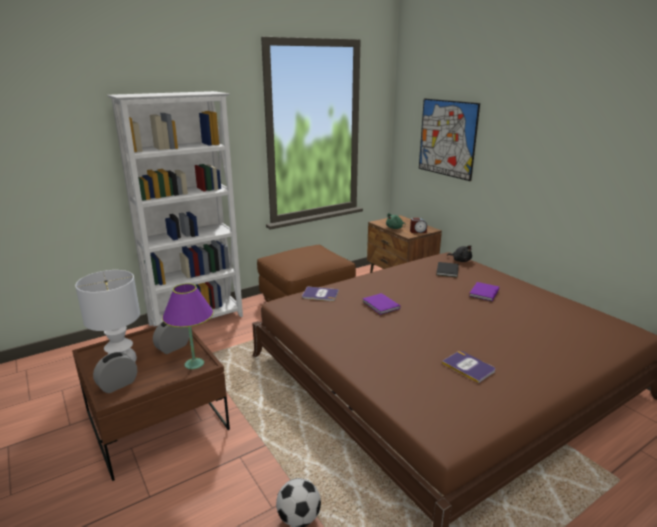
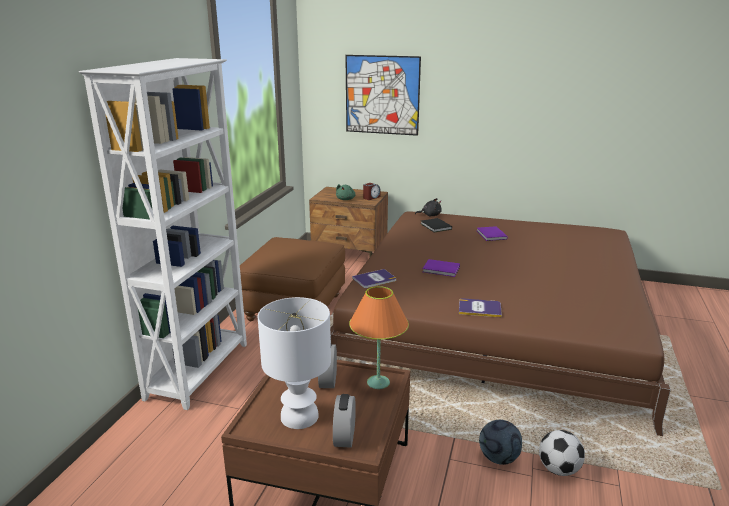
camera: 40 degrees left, 0 degrees up
(194, 364) = (378, 382): purple table lamp -> orange table lamp
(271, 479) = (499, 458): none -> football
(468, 367) = (571, 289): book -> book (479, 308)

